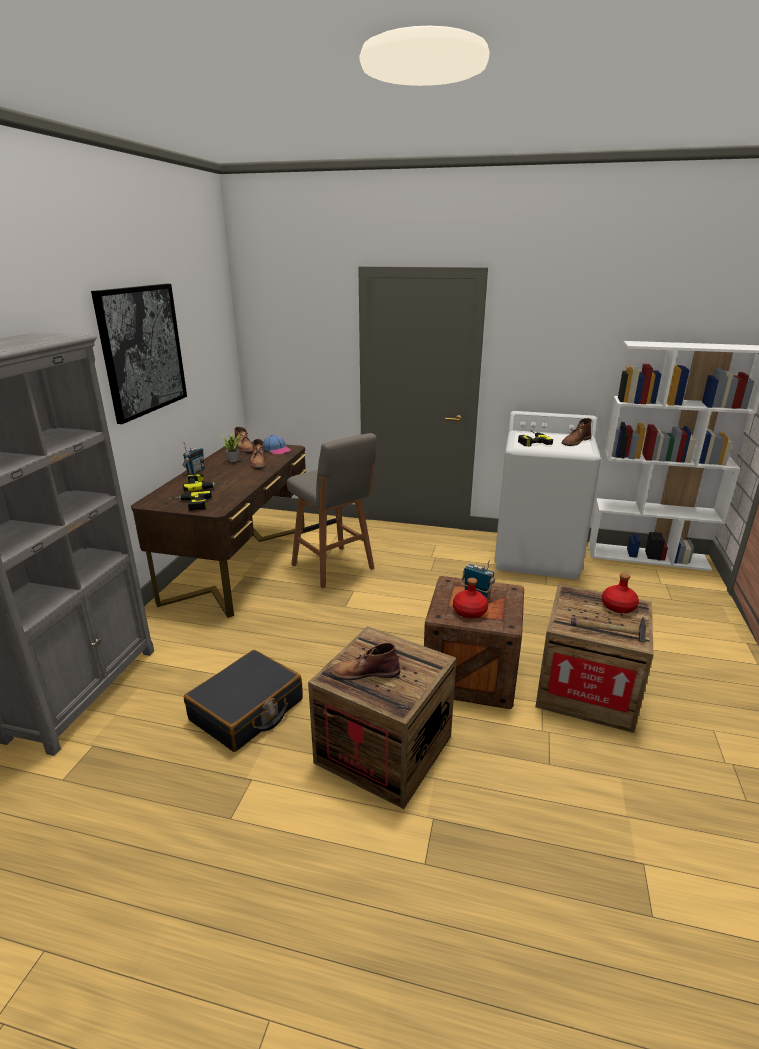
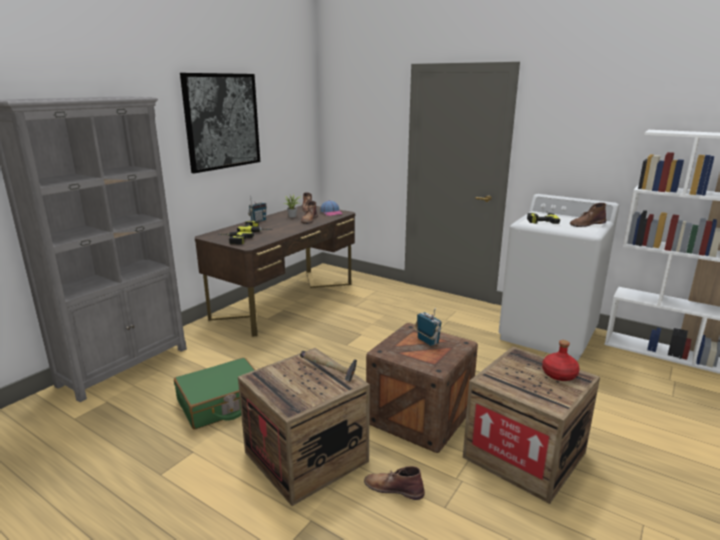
camera: 20 degrees right, 5 degrees down
(247, 710) = (222, 403): black suitcase -> green suitcase
(334, 568) = (356, 315): grey stool -> none
(364, 672) = (285, 379): brown boot -> brown boot (393, 488)
(470, 612) = (410, 353): red bottle -> none
(609, 634) = (530, 394): hammer -> hammer (328, 370)

